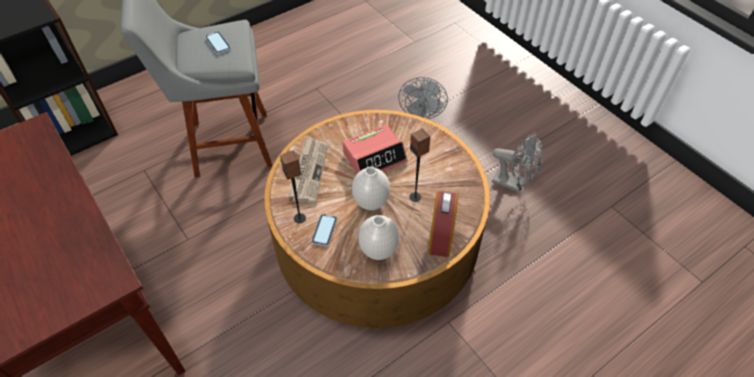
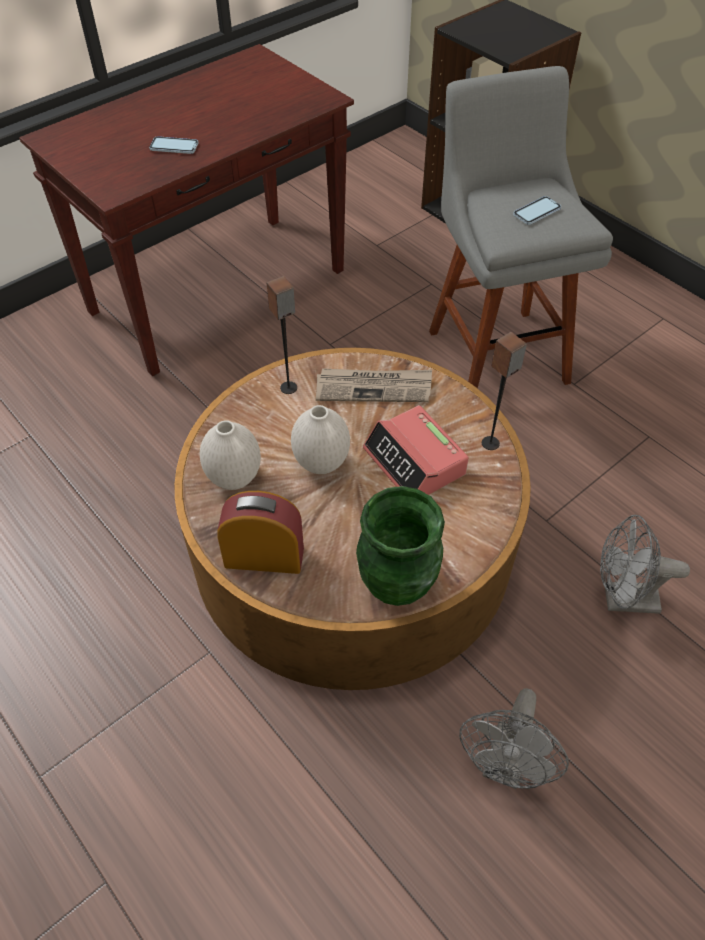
camera: 85 degrees right, 0 degrees up
(324, 230) = (269, 416): phone -> phone (174, 147)
(415, 197) = (338, 519): speaker -> speaker (490, 443)
(461, 173) = (398, 584): none -> green vase

